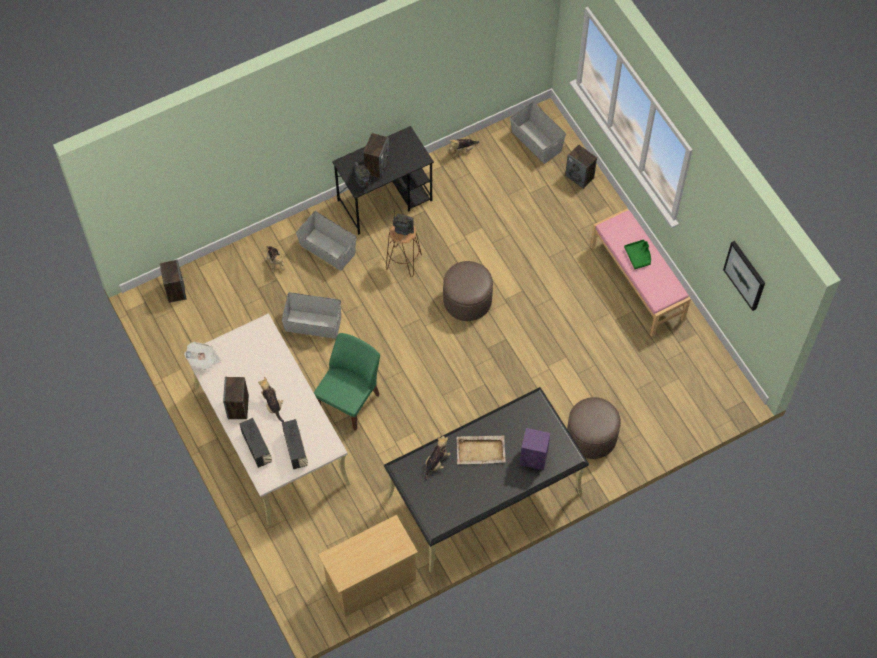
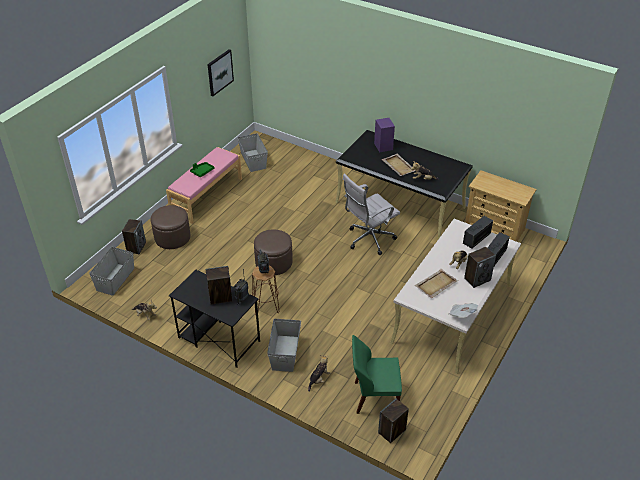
camera: 120 degrees left, 20 degrees down
(259, 362) = (435, 284): none -> beige tray
(313, 323) = (353, 332): grey storage box -> grey storage box (253, 160)
(349, 401) = (393, 286): green chair -> green chair (374, 397)
(442, 419) = (368, 240): none -> white office chair
(591, 436) = (326, 179): brown ottoman -> brown ottoman (172, 237)

